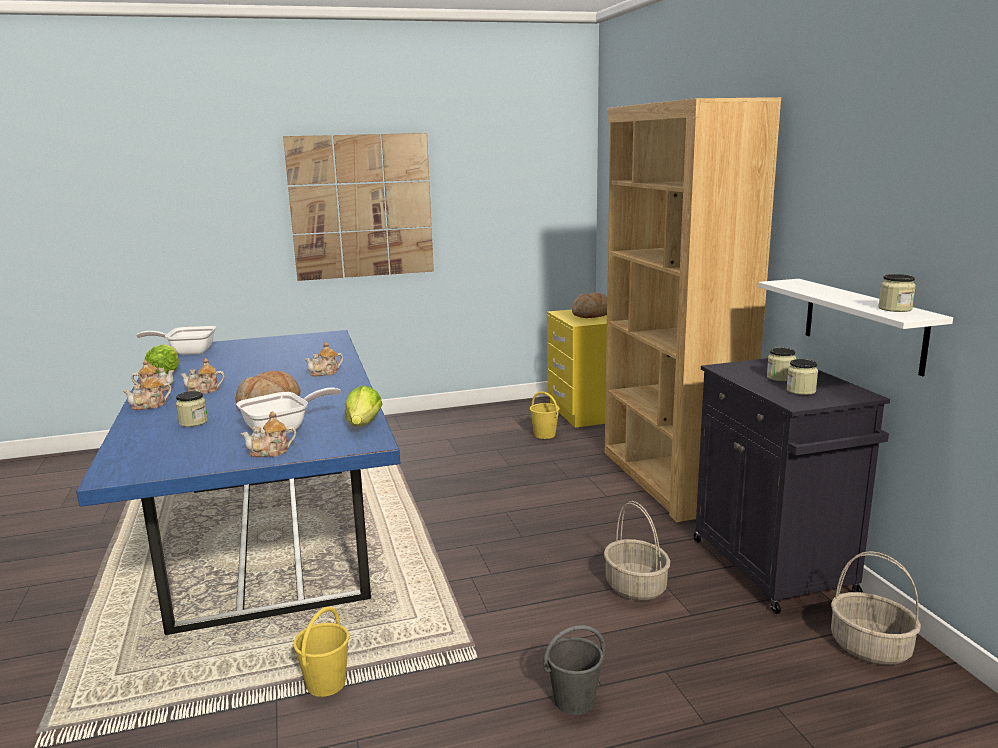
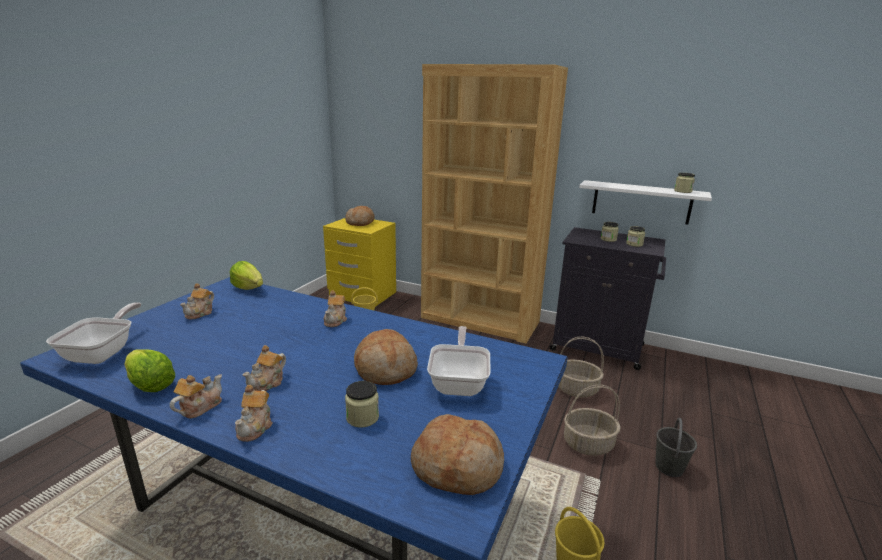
camera: 50 degrees left, 5 degrees up
(164, 460) = (458, 467): none -> bread
(188, 352) = (104, 352): frying pan -> frying pan turned 150 degrees clockwise
(270, 452) = (510, 405): teapot -> teapot (200, 313)
(361, 207) = (167, 149): picture -> none
(363, 425) = (497, 349): lettuce -> lettuce (248, 288)
(871, 648) = (682, 366): basket -> basket (588, 443)

